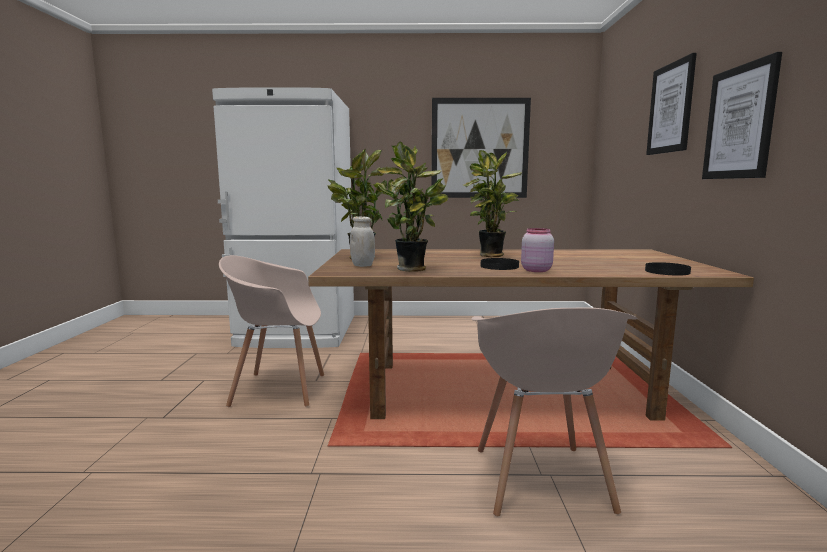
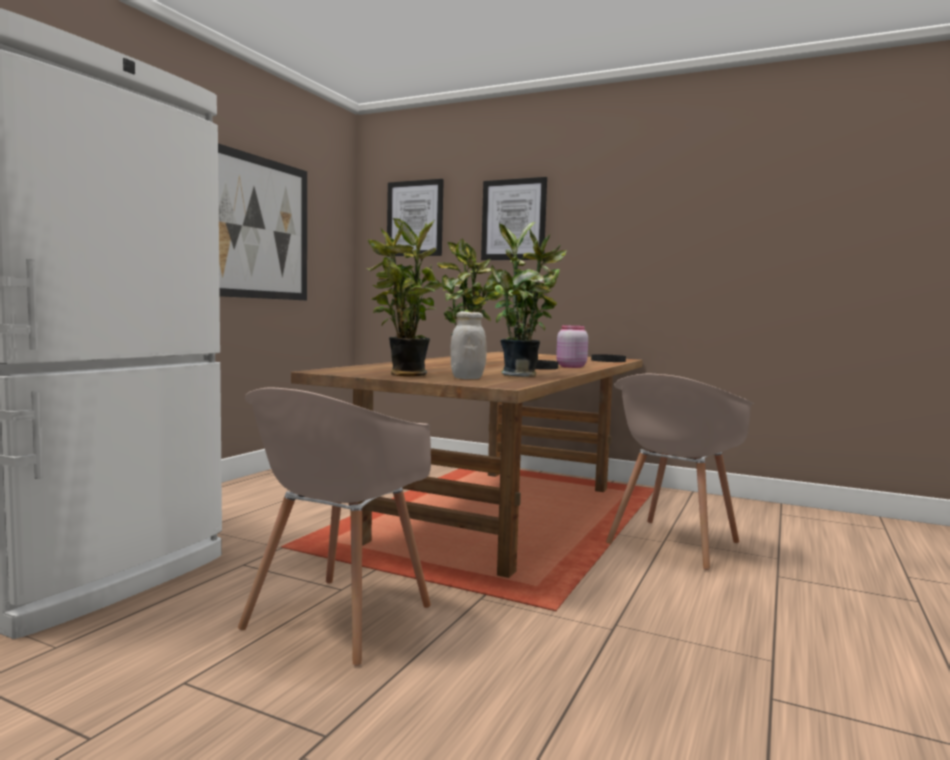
camera: 65 degrees left, 5 degrees down
(540, 481) = (673, 544): beige chair -> beige chair turned 105 degrees clockwise
(739, 122) = (611, 243): picture -> picture (415, 218)

